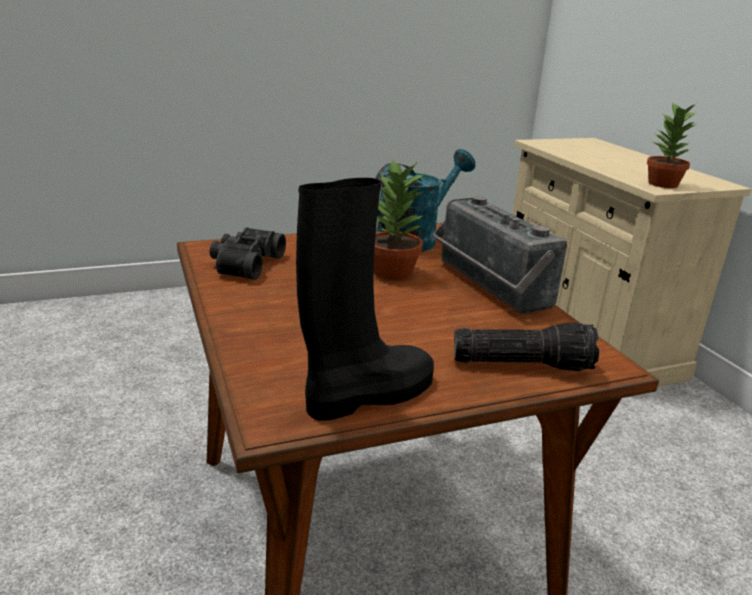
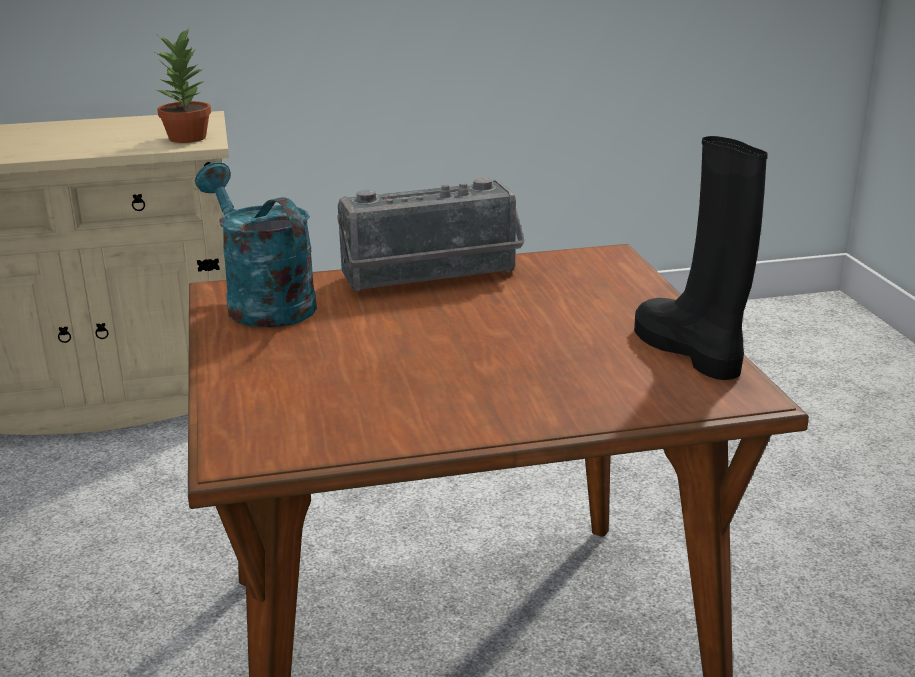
camera: 80 degrees left, 0 degrees up
(244, 264) = (328, 420): black binoculars -> none
(392, 272) = (384, 323): potted plant -> none
(522, 363) = (615, 284): flashlight -> none

